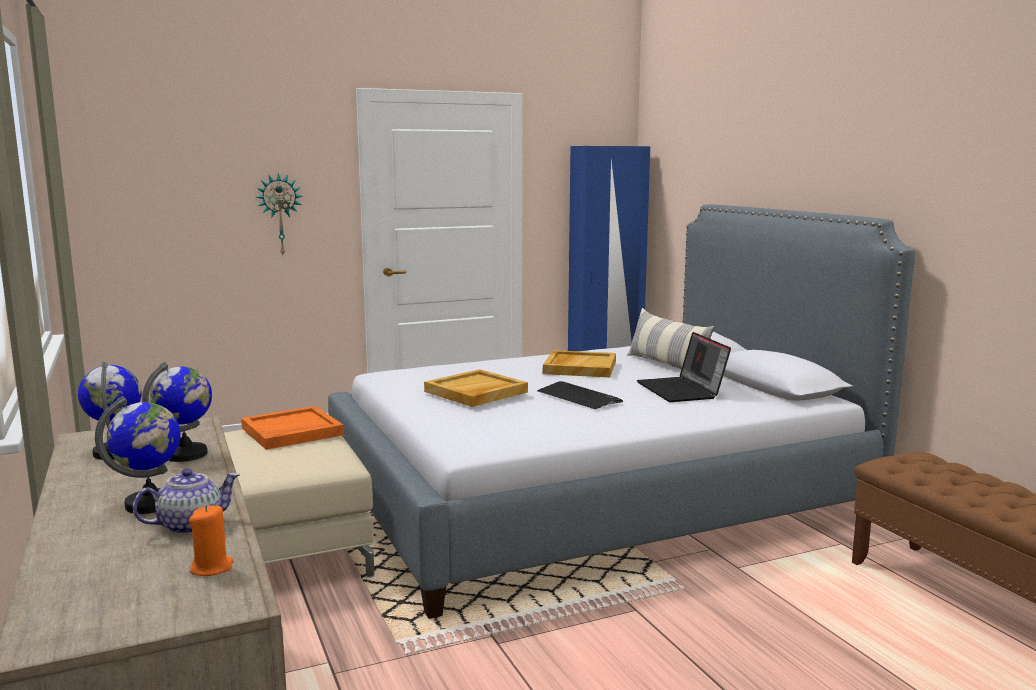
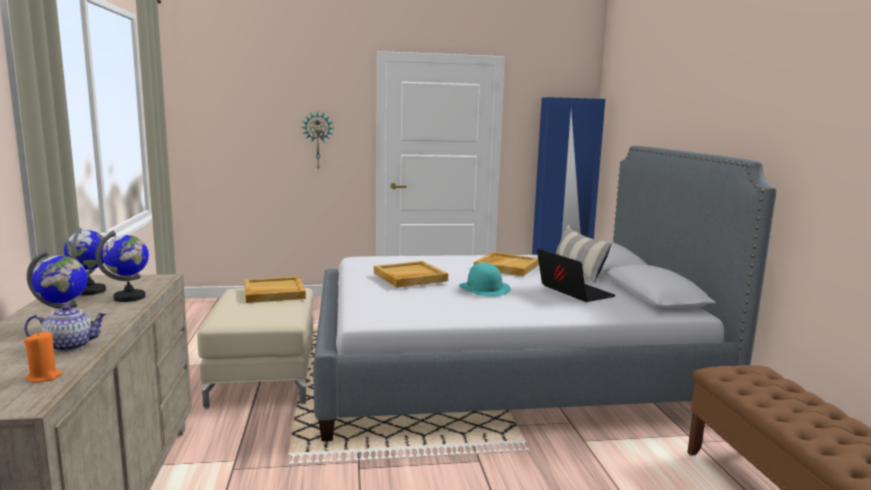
camera: 15 degrees right, 0 degrees up
(291, 432) = (273, 292): orange tray -> beige tray
(579, 397) = (484, 288): keyboard -> turquoise hat
(682, 390) = (572, 292): laptop -> laptop turned 150 degrees clockwise

